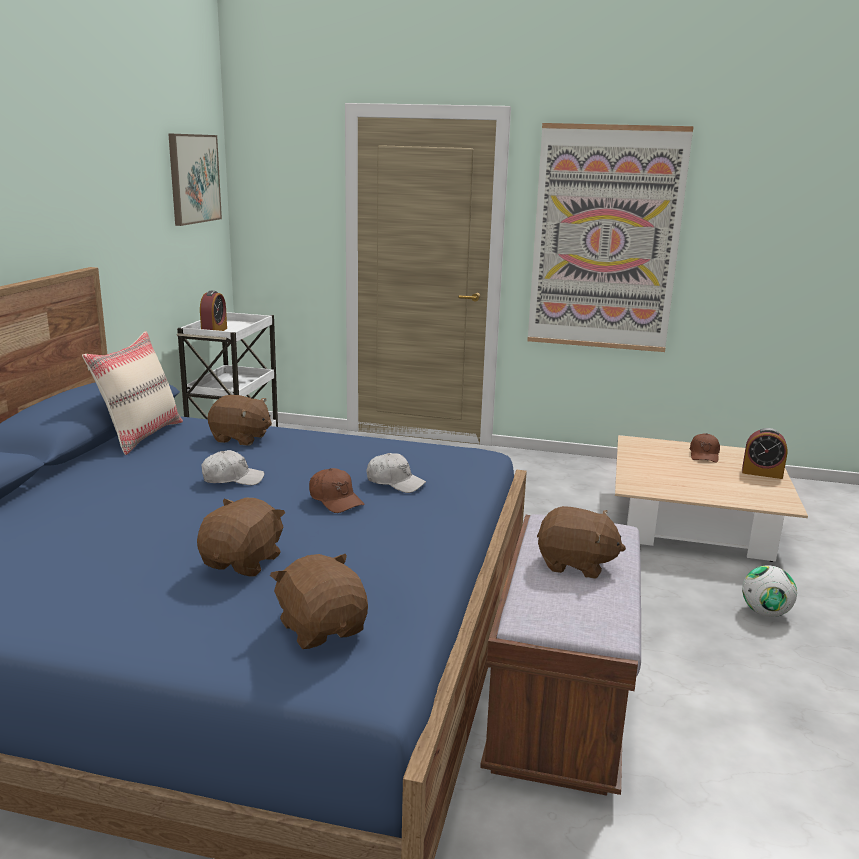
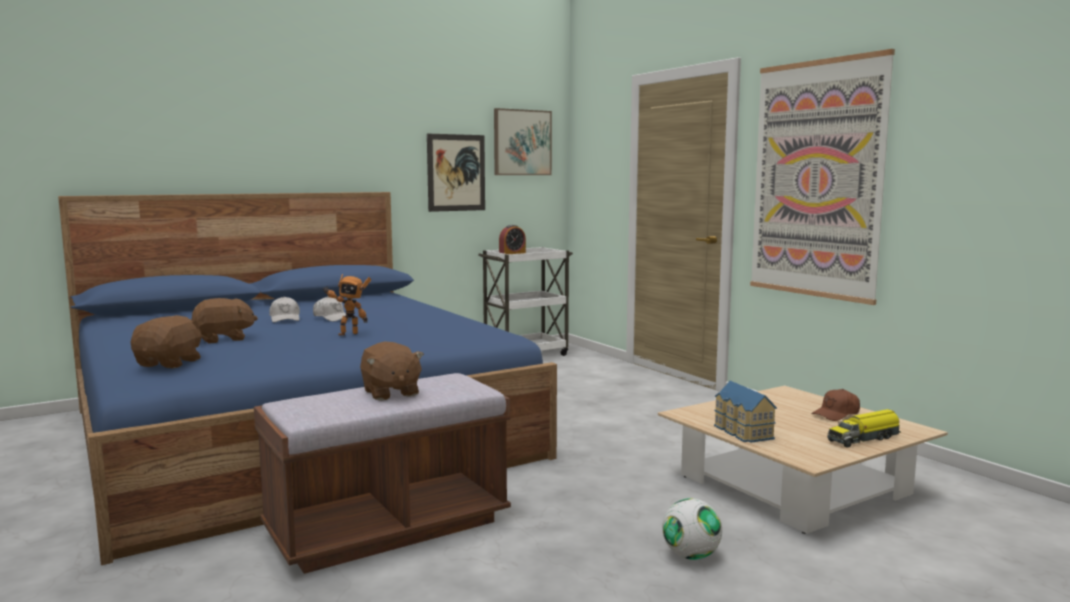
camera: 45 degrees right, 10 degrees down
(141, 436) = (355, 298): beige pillow -> none
(143, 227) = (456, 172): none -> picture
(240, 438) = (396, 307): brown plush toy -> none
(335, 500) = (348, 334): brown cap -> toy robot
(395, 482) = (402, 334): white cap -> white cap (285, 318)
(701, 493) = (742, 432): none -> toy house
(762, 473) = (864, 438): alarm clock -> toy truck

